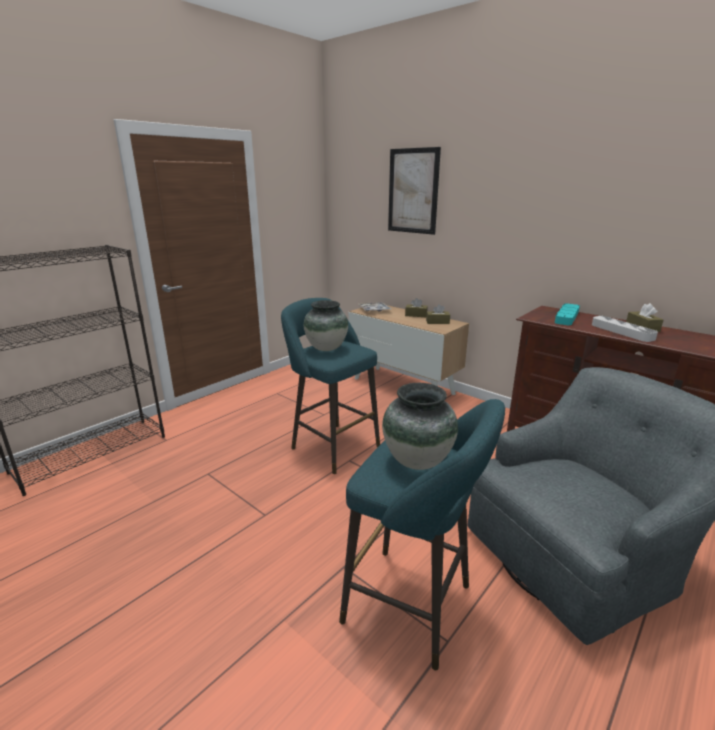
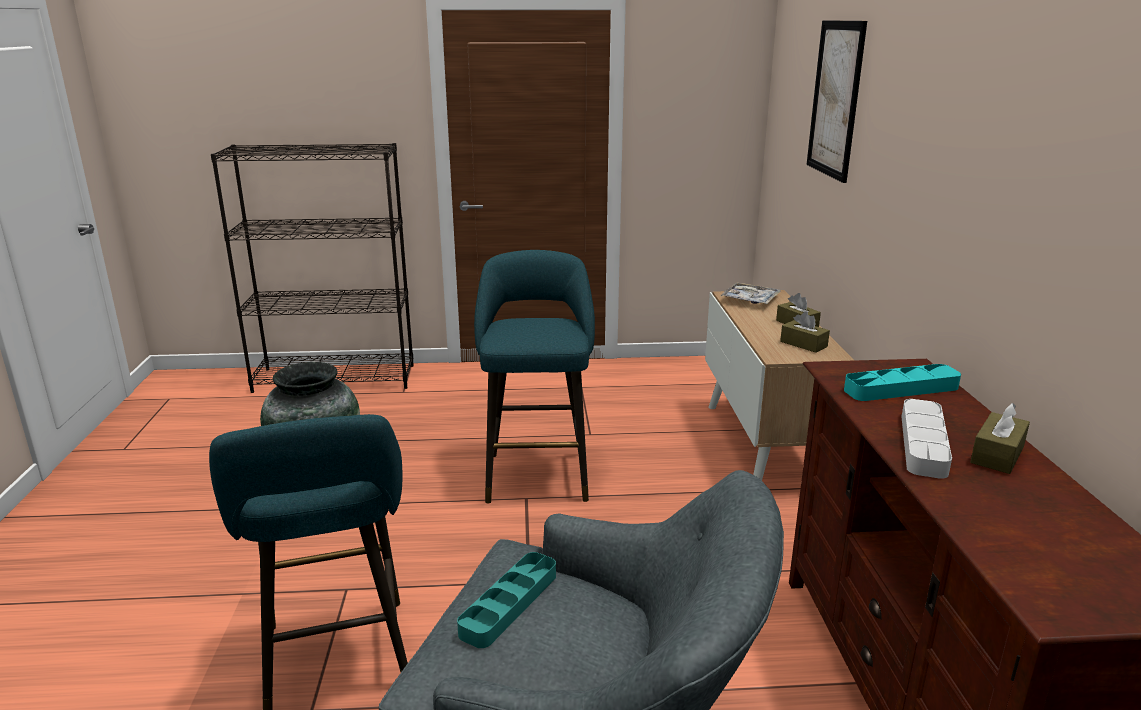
camera: 45 degrees right, 0 degrees up
(326, 348) = (526, 325): vase -> none
(551, 486) = (509, 604): none -> turquoise tray

